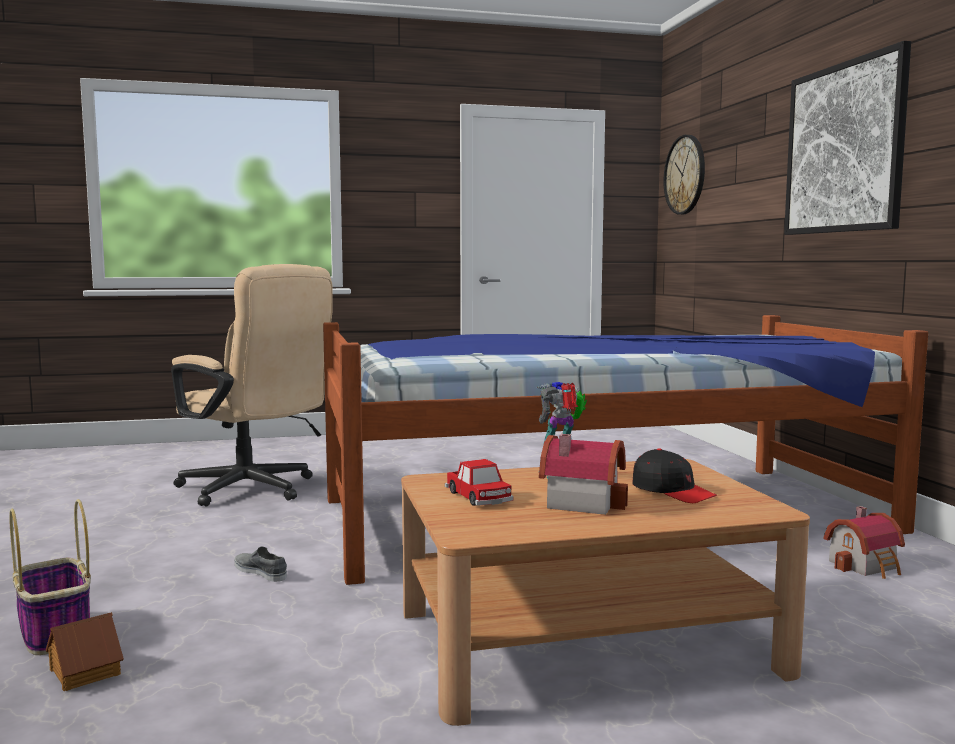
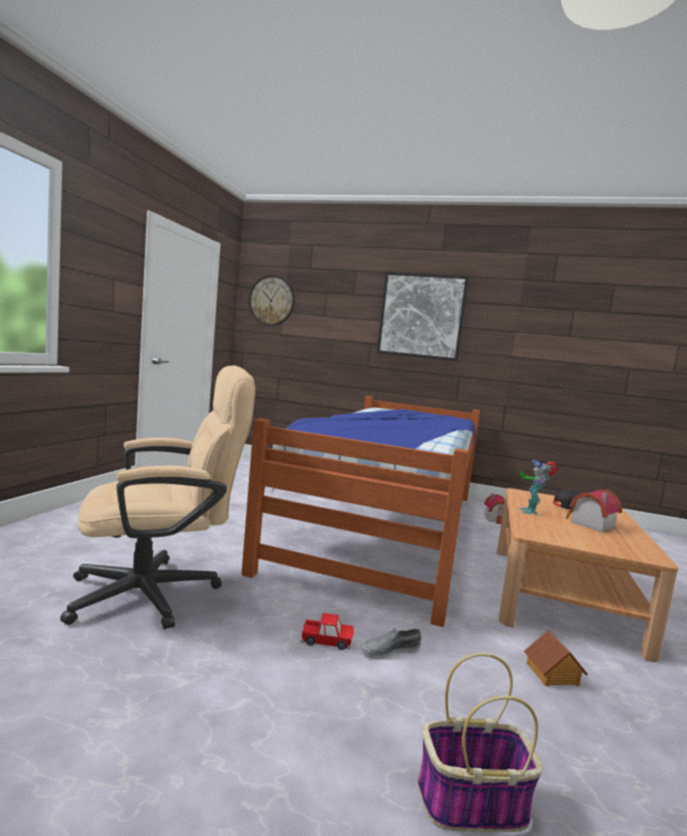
camera: 60 degrees left, 0 degrees up
(84, 672) = (572, 796): toy house -> toy house (552, 674)
(478, 497) = (575, 536): toy car -> toy car (327, 640)

